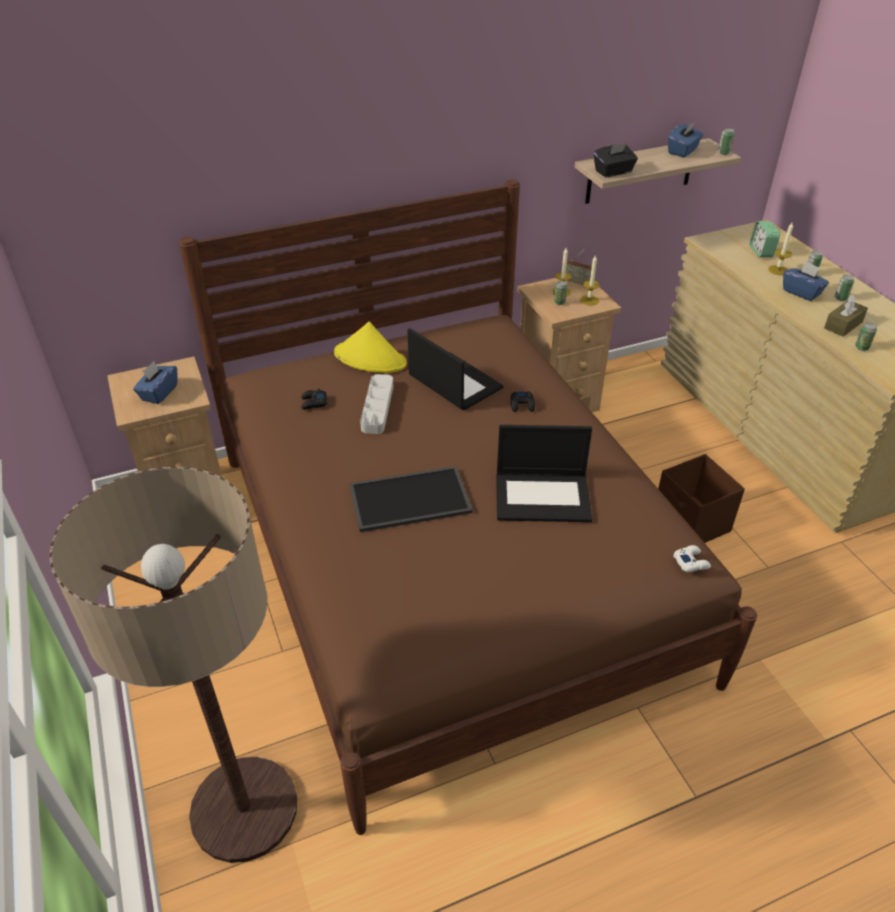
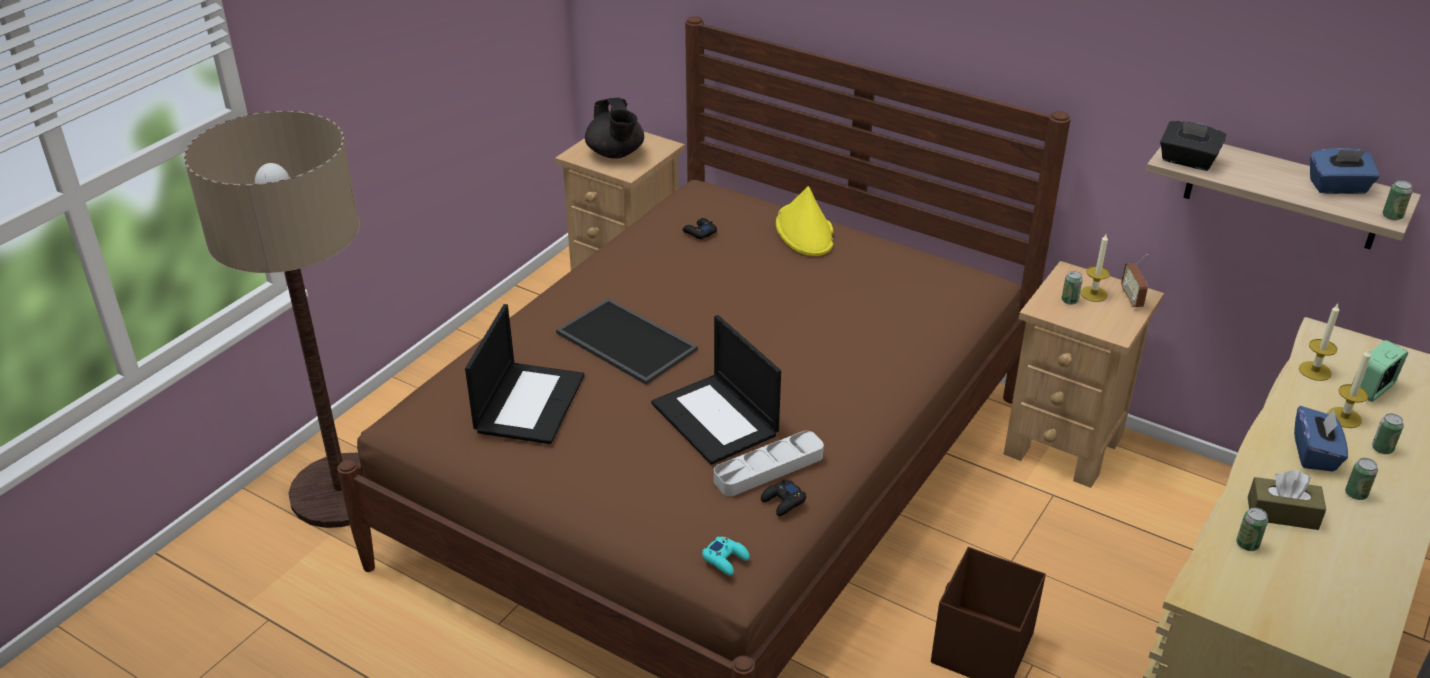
camera: 55 degrees right, 5 degrees down
(159, 393) = (615, 154): blue tissue box -> black teapot
(377, 407) = (735, 268): grey tray -> grey tray (768, 468)
(454, 382) = (830, 293): laptop -> laptop (529, 402)
(522, 404) = (848, 351): black game controller -> black game controller (783, 502)
(589, 300) = (1106, 319): candle -> candle (1315, 371)
(691, 562) = (726, 559): white game controller -> turquoise game controller

